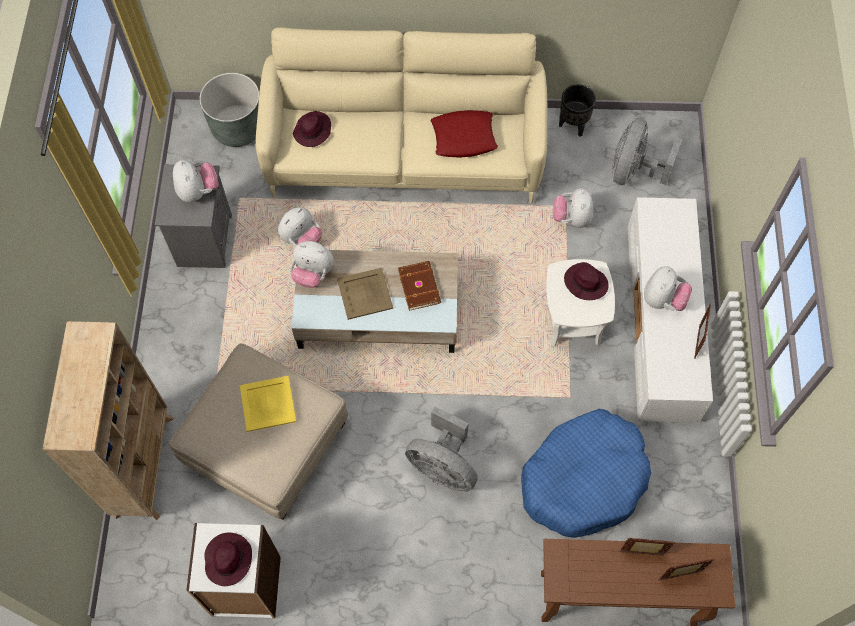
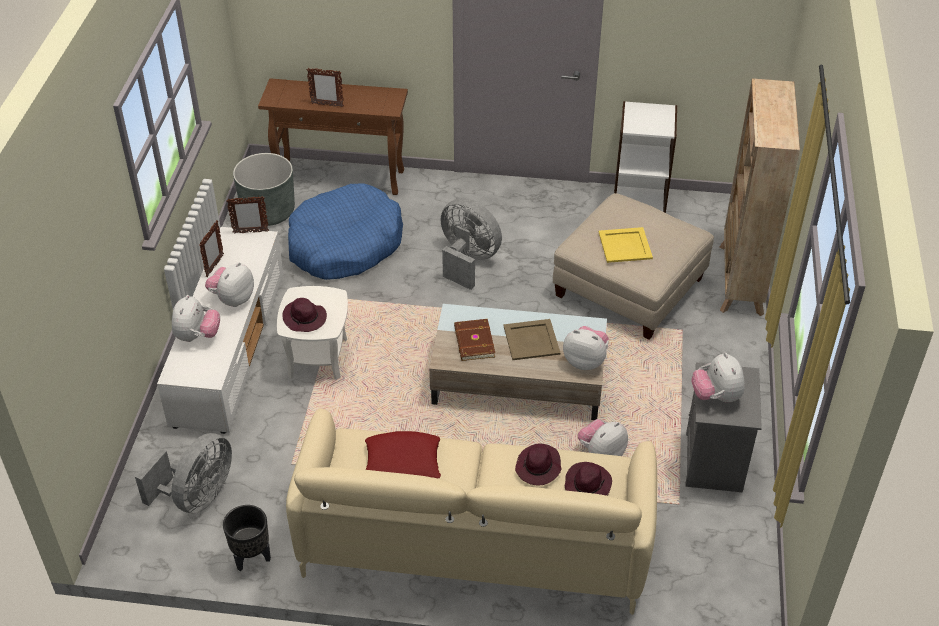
camera: 175 degrees left, 20 degrees down
(228, 559) = (646, 117): purple hat -> purple hat (538, 467)
(238, 128) = (690, 592): grey planter -> grey planter (268, 212)
(571, 218) = (288, 451): plush toy -> plush toy (197, 336)
(680, 576) = (303, 93): picture frame -> picture frame (250, 232)

